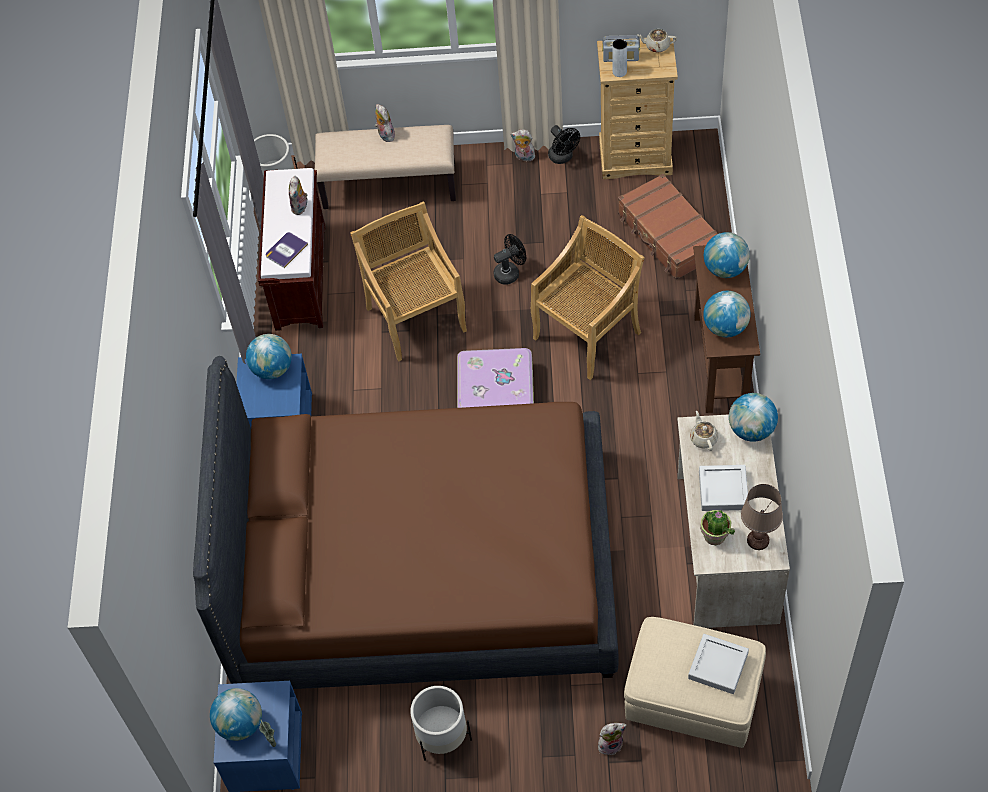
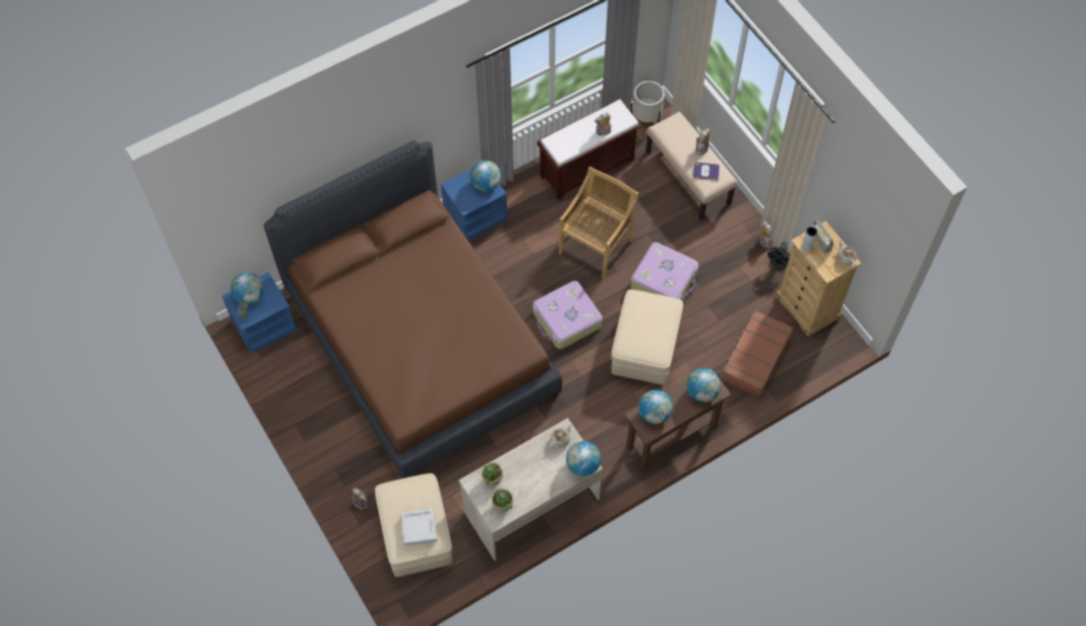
camera: 55 degrees right, 5 degrees up
(286, 250) = (566, 142): book -> book (706, 171)
(442, 737) = (319, 410): white planter -> none
(510, 272) = (664, 280): black fan -> suitcase
(588, 334) = (644, 349): beige chair -> beige ottoman
(723, 490) = (528, 469): grey tray -> none
(757, 540) = (502, 505): brown table lamp -> potted plant

